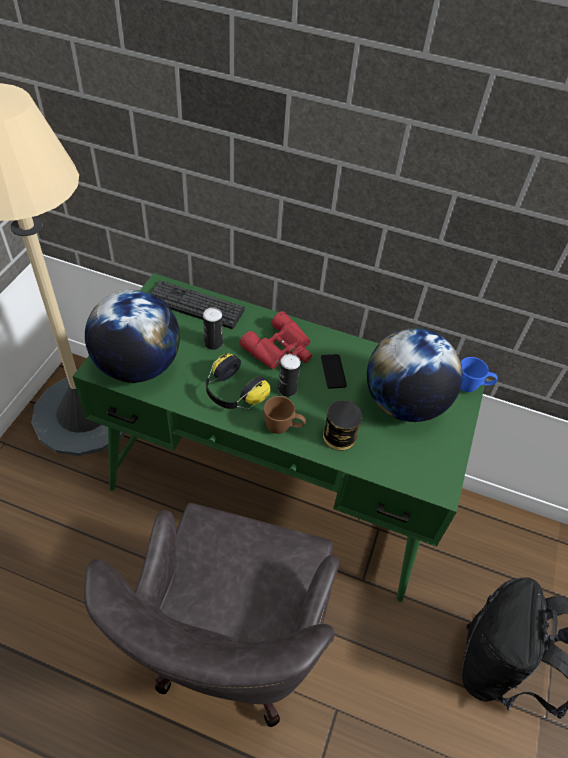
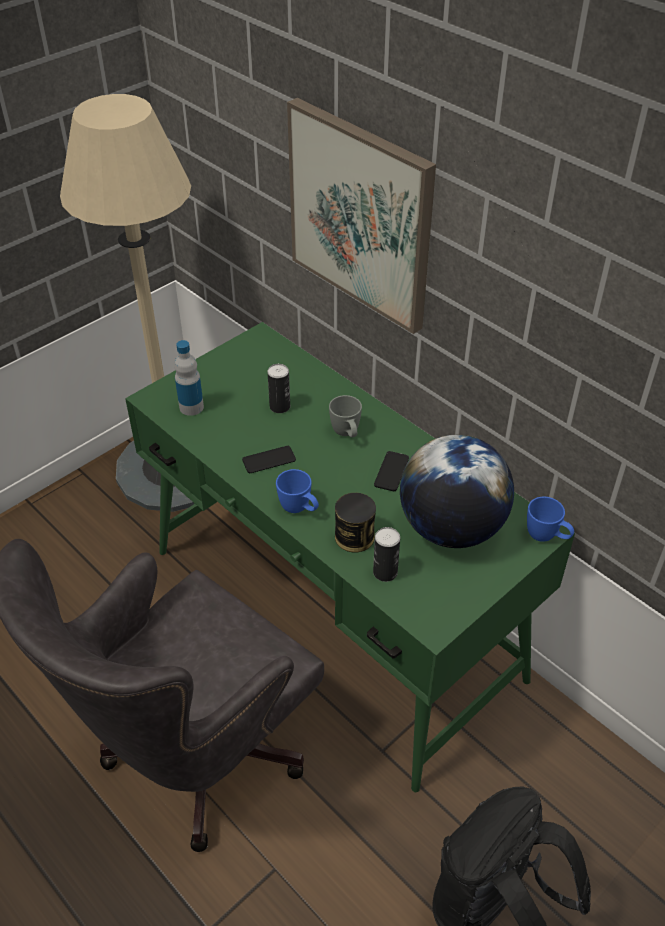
camera: 30 degrees right, 5 degrees down
(138, 366) = (191, 407): globe -> bottle
(195, 305) = (285, 364): keyboard -> none
(232, 393) = (269, 460): headphones -> phone
(265, 161) = (361, 215): none -> picture
(281, 351) = (347, 434): red binoculars -> grey mug
(283, 428) = (299, 509): brown mug -> blue mug
(287, 389) = (328, 474): can -> can (385, 572)

